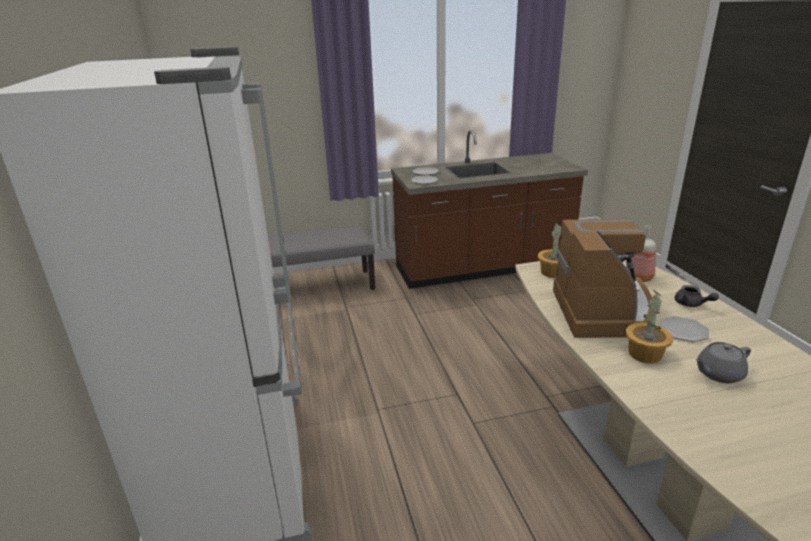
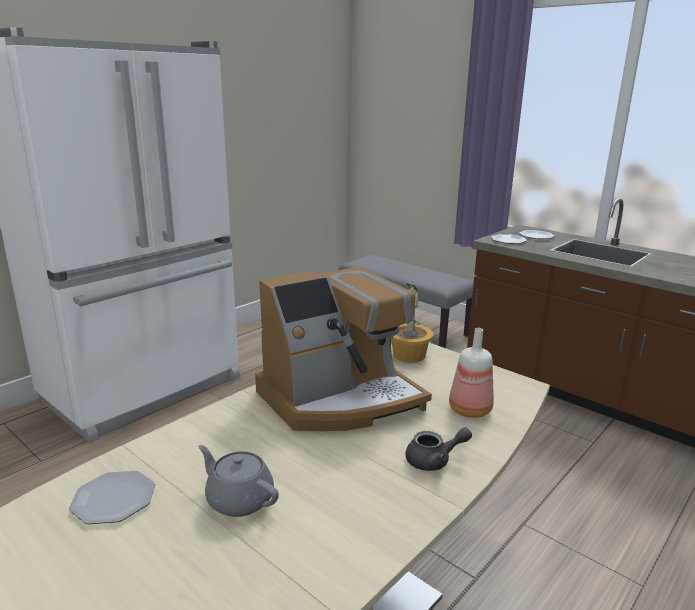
camera: 55 degrees right, 5 degrees down
(644, 354) = (251, 439): potted plant -> none
(683, 331) = (340, 461): plate -> plate (113, 499)
(691, 304) = (434, 461): grey teapot -> grey teapot turned 120 degrees counterclockwise

